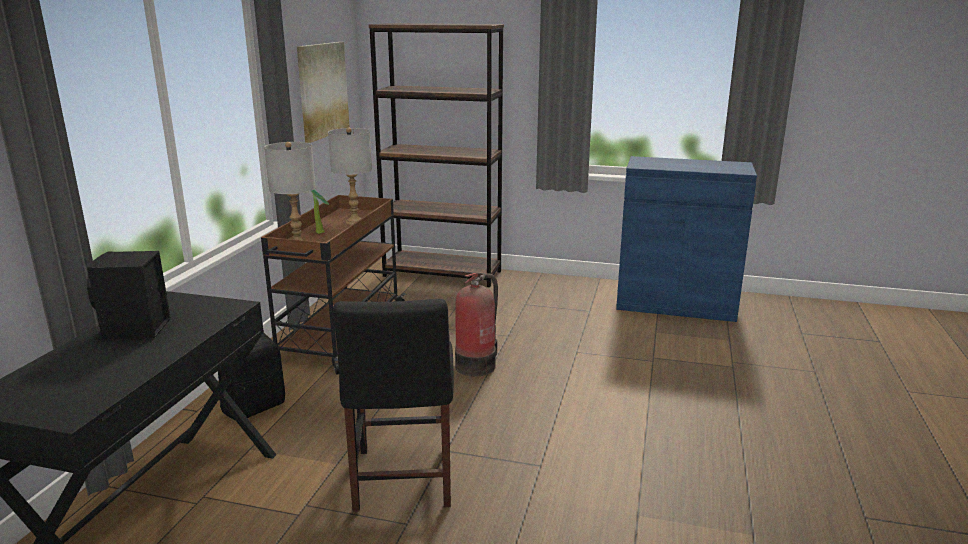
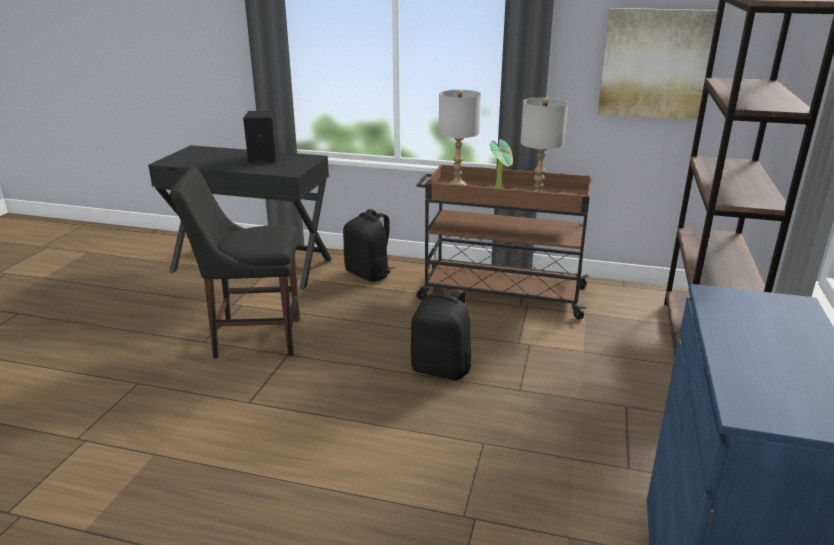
camera: 90 degrees right, 5 degrees up
(477, 365) = (441, 369): fire extinguisher -> black backpack

